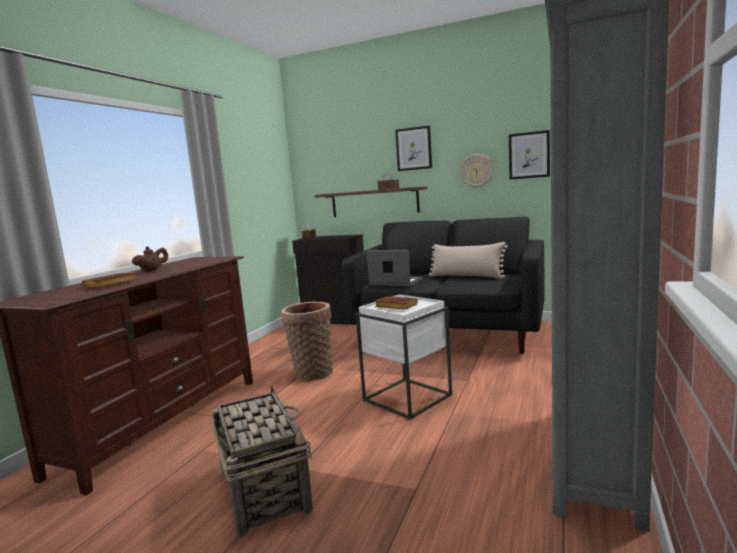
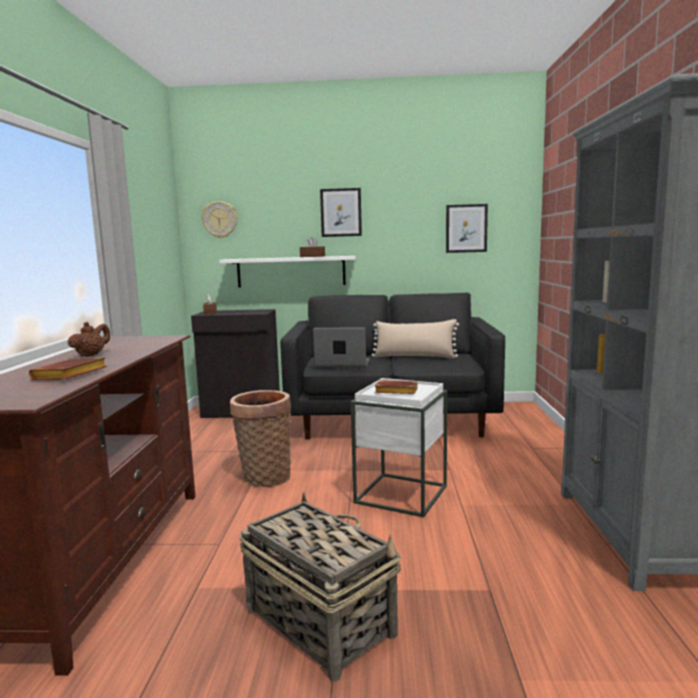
camera: 20 degrees left, 0 degrees up
(374, 202) = (291, 271): brown shelf -> white shelf
(477, 171) = (411, 242): wall clock -> wall clock (220, 220)

